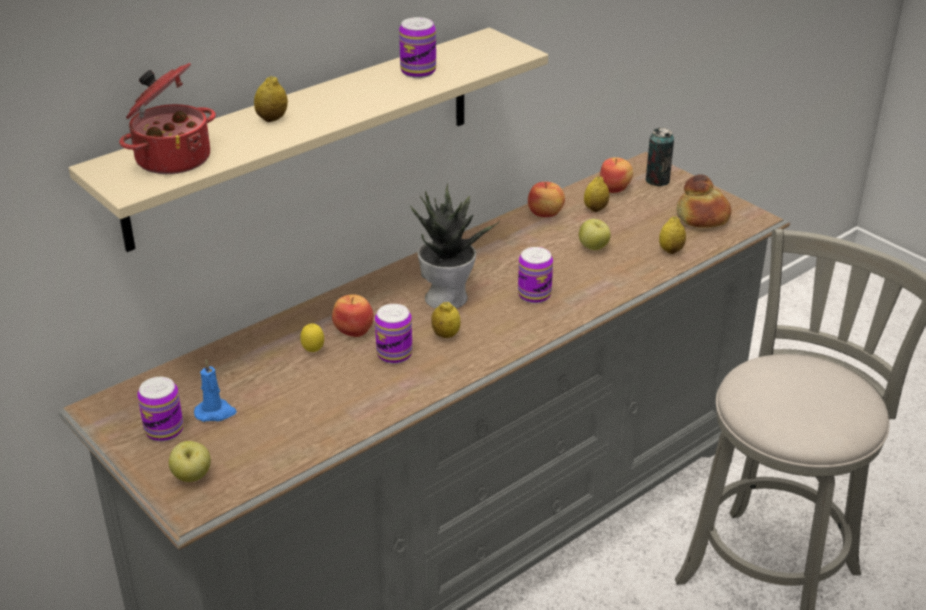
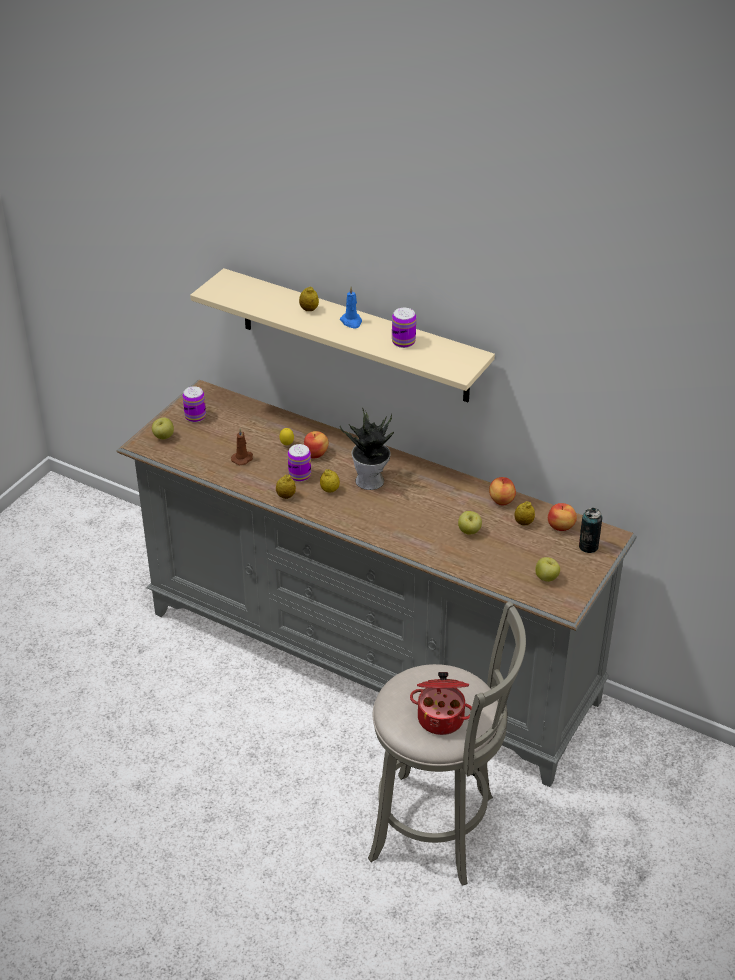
camera: 70 degrees right, 5 degrees up
(172, 158) = (247, 293): cooking pot -> cooking pot (441, 717)
(215, 412) = (217, 428): blue candle -> blue candle (351, 322)
(316, 400) = (243, 458): none -> brown candle
(534, 295) = (394, 516): can -> none
(671, 250) = (488, 569): lemon -> lemon (286, 496)
(702, 217) = (546, 578): bread -> apple

